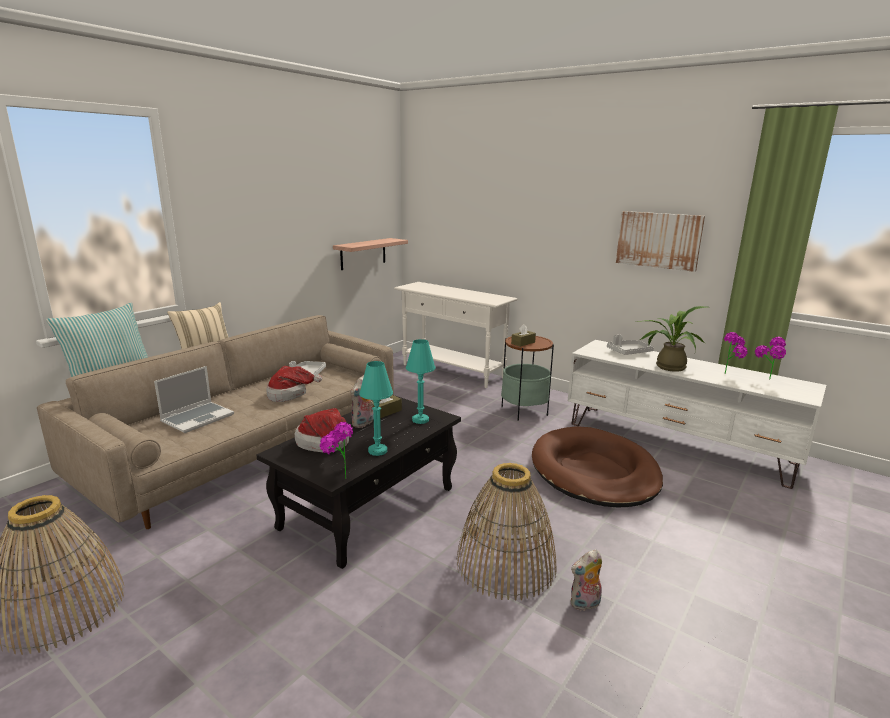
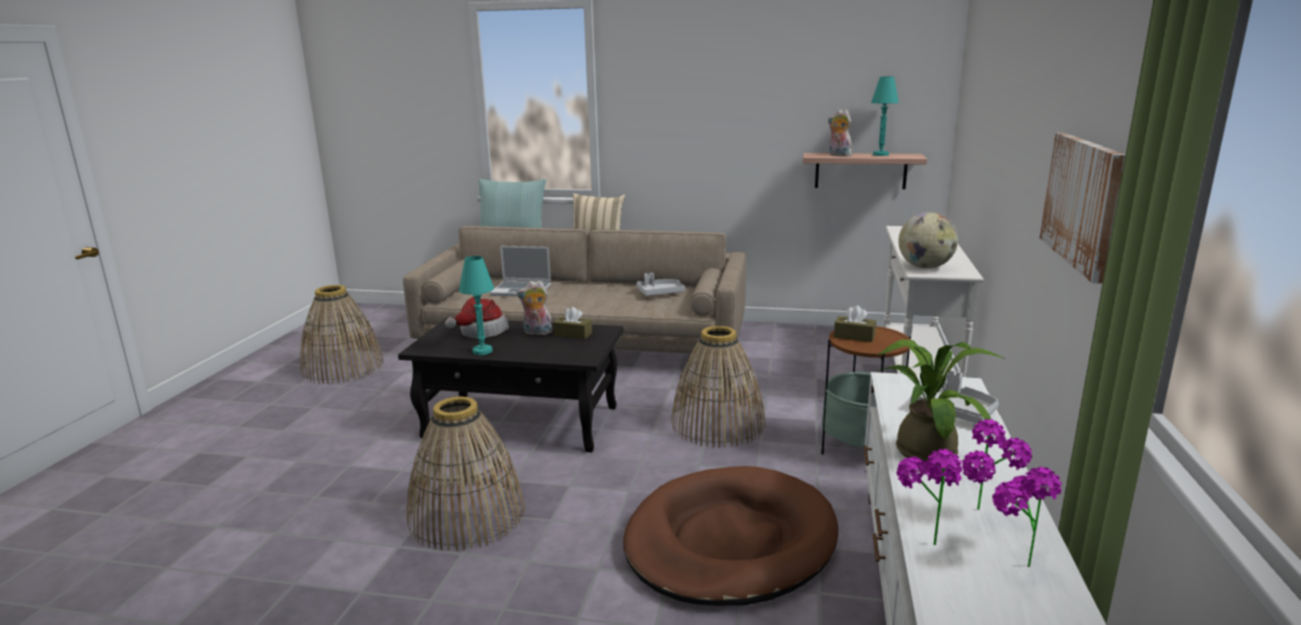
camera: 65 degrees right, 0 degrees up
(290, 394) = (604, 300): hat -> none
(337, 478) = (420, 350): potted plant -> potted plant (924, 537)
(420, 420) = (568, 351): turquoise table lamp -> turquoise table lamp (880, 154)
(455, 436) = (717, 424): none -> basket
(487, 300) = (925, 267): none -> globe
(585, 604) = (417, 579): plush toy -> plush toy (838, 155)

